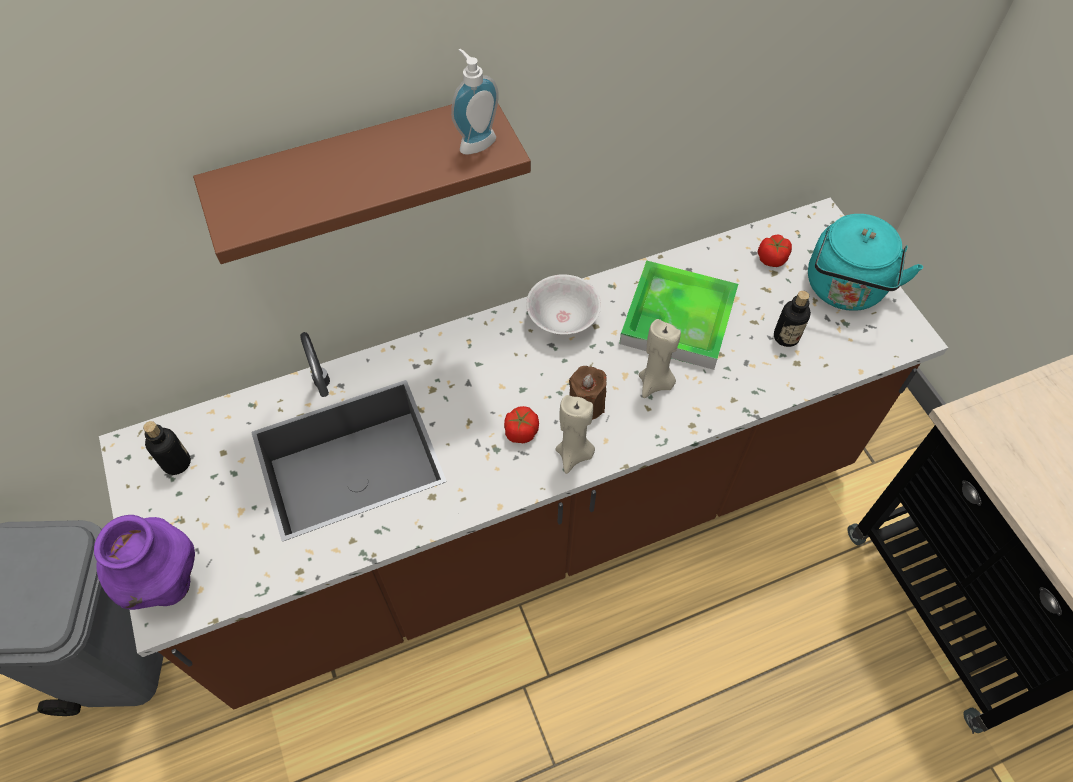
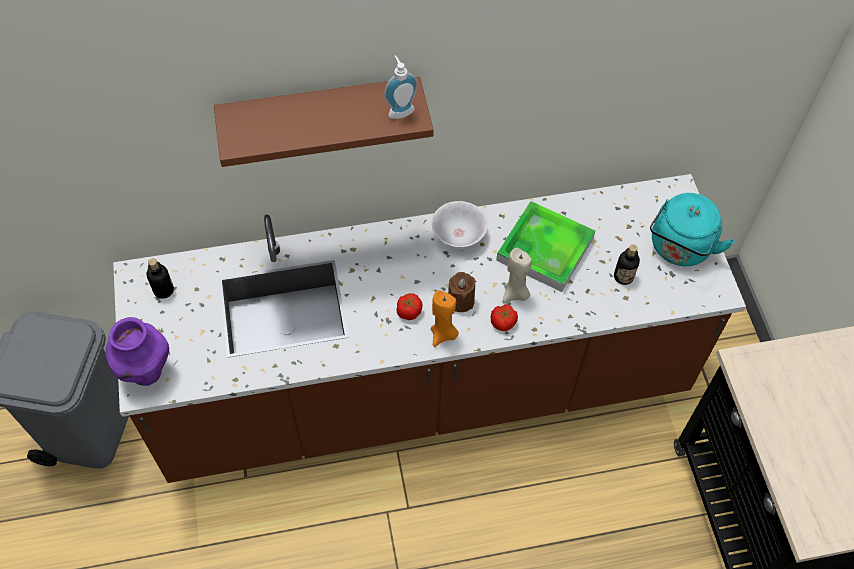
camera: 10 degrees right, 0 degrees up
(574, 454) = (443, 335): beige candle -> orange candle
(772, 259) = (630, 215): tomato -> tomato (503, 322)

